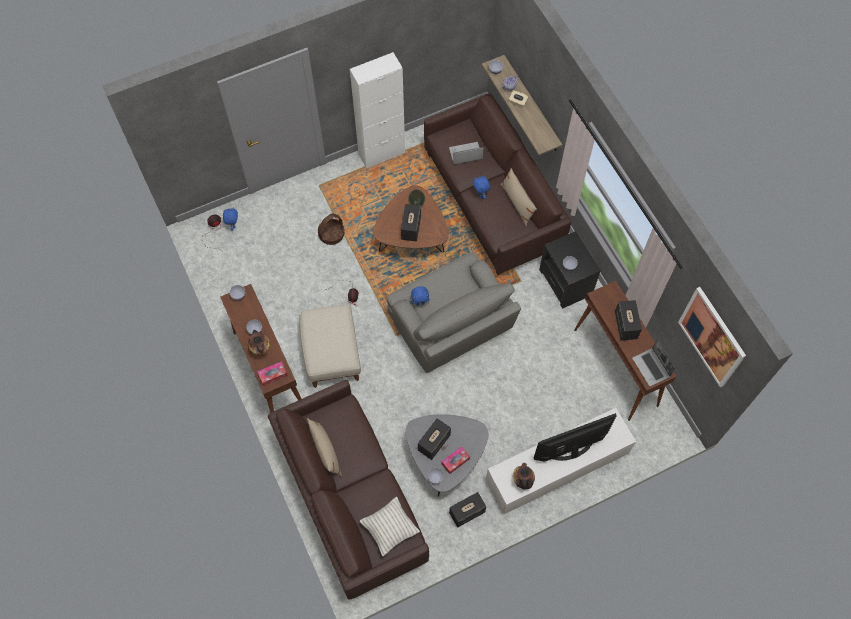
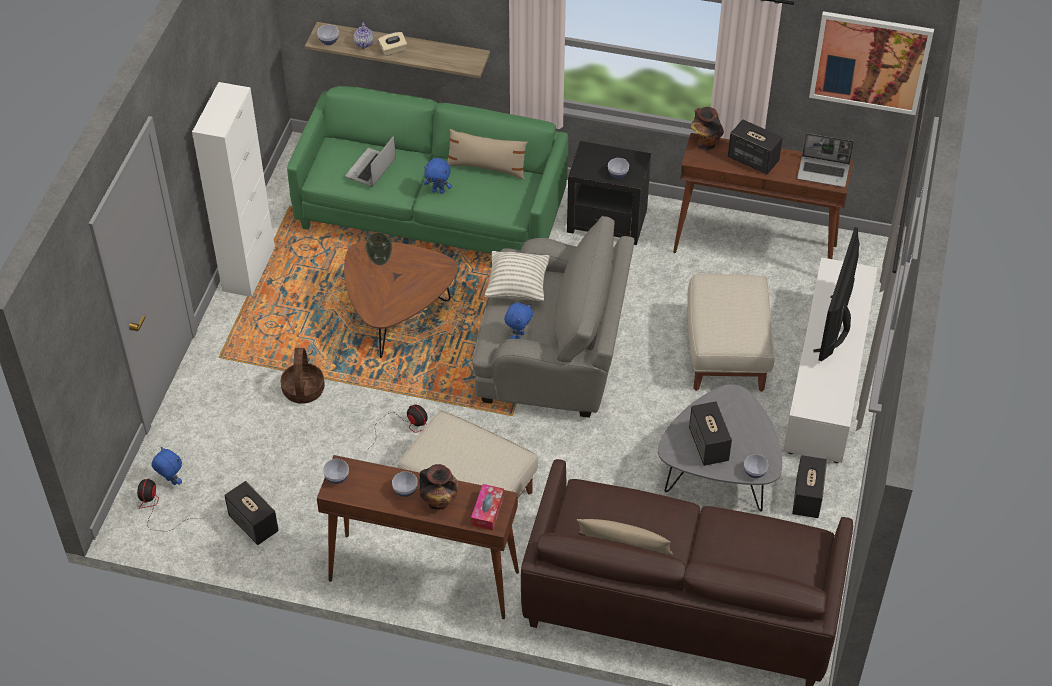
camera: 50 degrees left, 15 degrees down
(390, 529) = (786, 549): pillow -> pillow (517, 287)
(411, 228) = (405, 286): speaker -> speaker (254, 524)
(455, 461) = (751, 440): tissue box -> none
(492, 200) = (432, 213): brown sofa -> green sofa
(522, 481) = (834, 394): vase -> vase (705, 143)
(529, 404) = (726, 352): none -> beige ottoman

